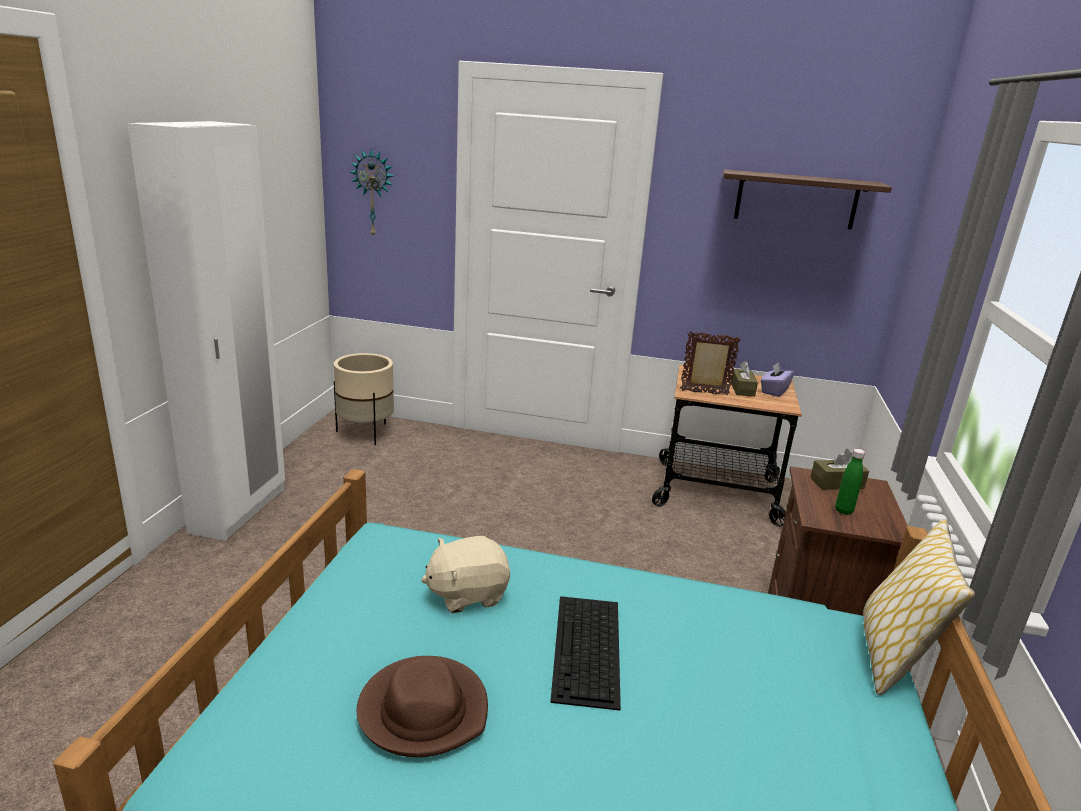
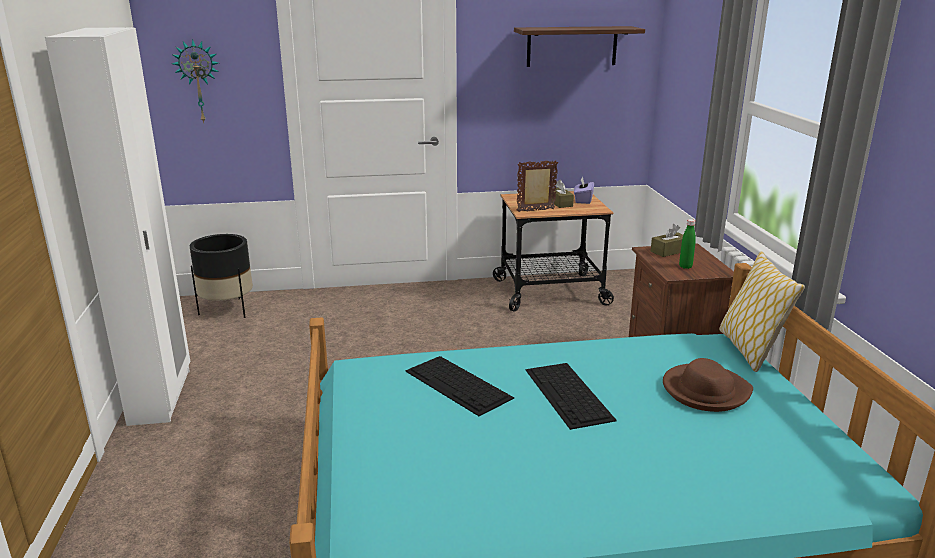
camera: 20 degrees left, 0 degrees up
(365, 433) = (228, 310): beige planter -> black planter
(424, 710) = (491, 457): brown hat -> brown hat (705, 391)
(467, 594) = (459, 384): beige plush toy -> keyboard

